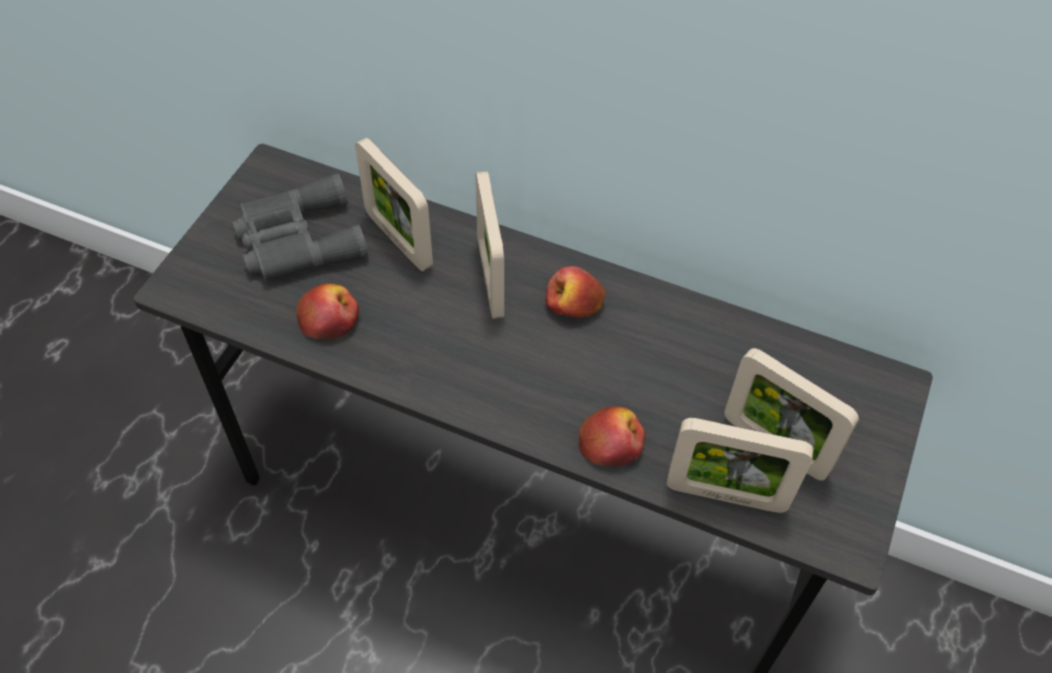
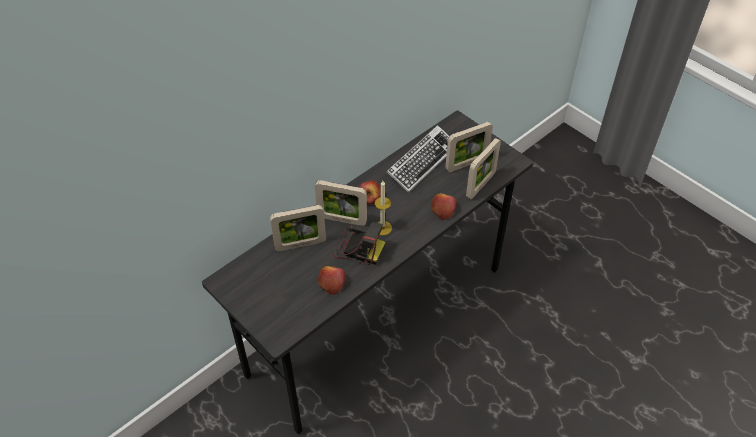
camera: 65 degrees left, 5 degrees down
(296, 240) = (276, 282): grey binoculars -> none
(430, 331) = (358, 248): none -> camera
(502, 352) = (382, 228): none -> candle
(724, 359) = (422, 162): none -> keyboard

